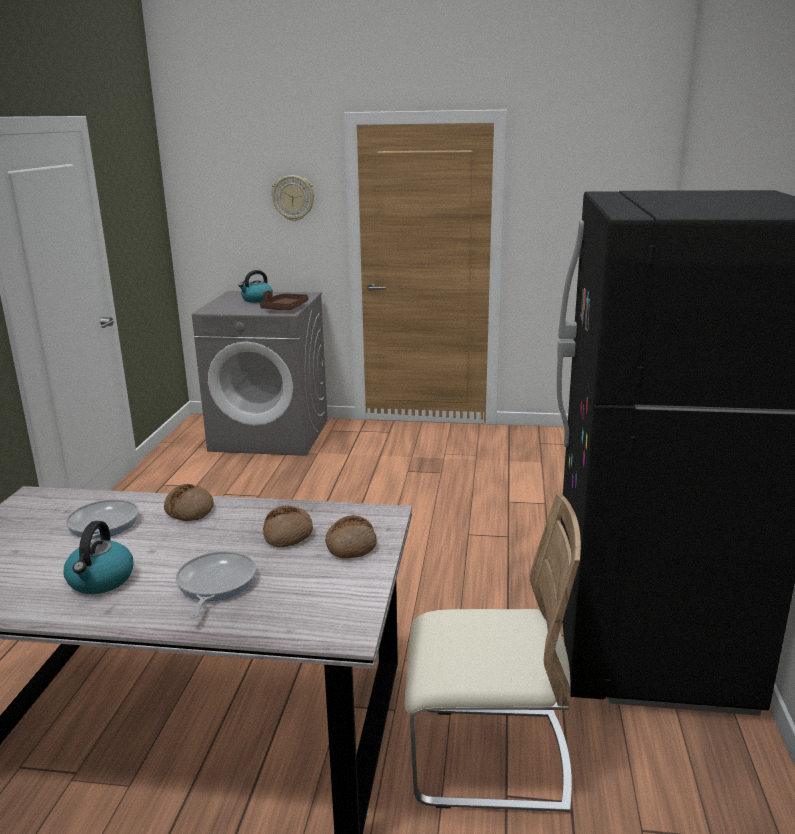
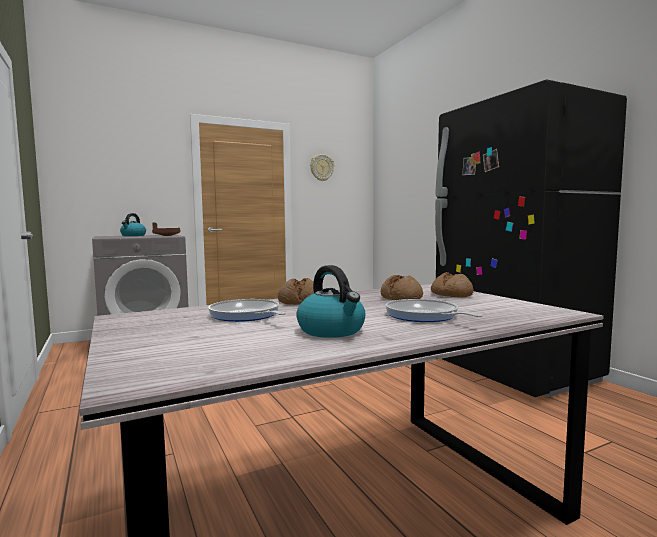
camera: 35 degrees left, 15 degrees down
(293, 198) = (152, 167): wall clock -> wall clock (321, 167)
(488, 758) = (545, 440): beige chair -> none

